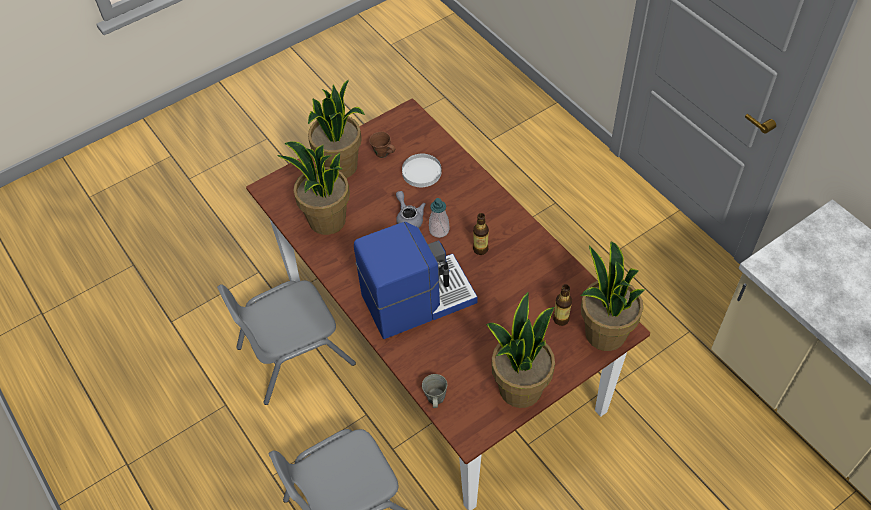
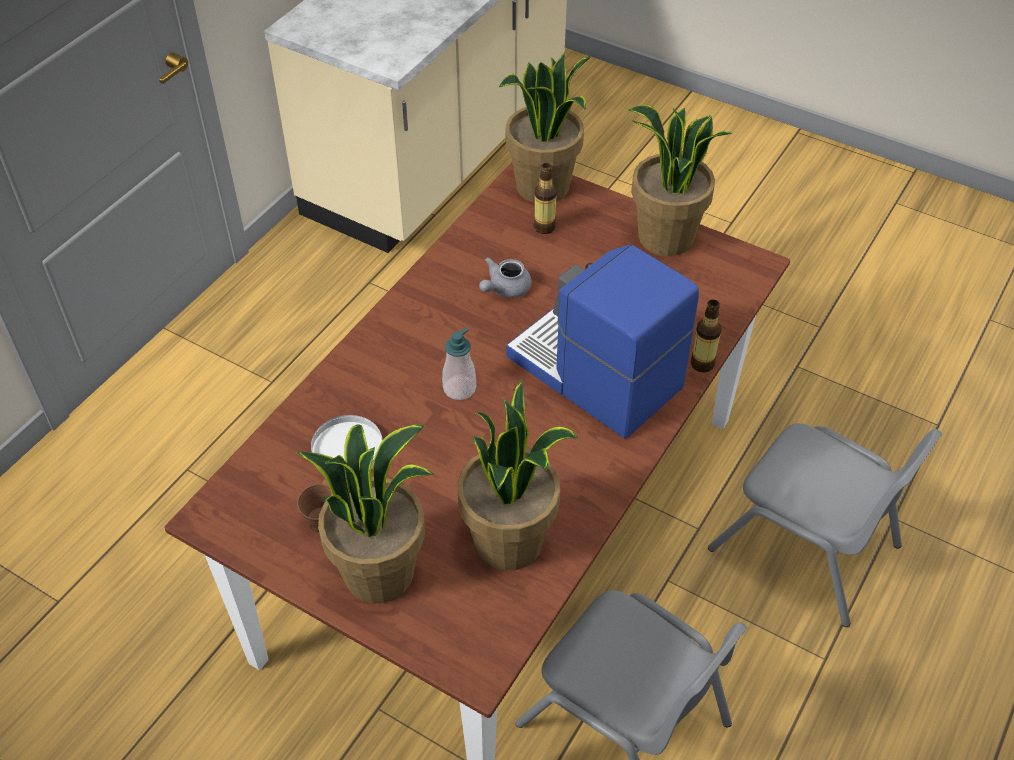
camera: 115 degrees left, 5 degrees down
(408, 218) = (453, 433): grey teapot -> grey teapot (504, 289)
(435, 398) = (731, 308): grey mug -> none
(480, 249) = (472, 332): bottle -> bottle (702, 364)

